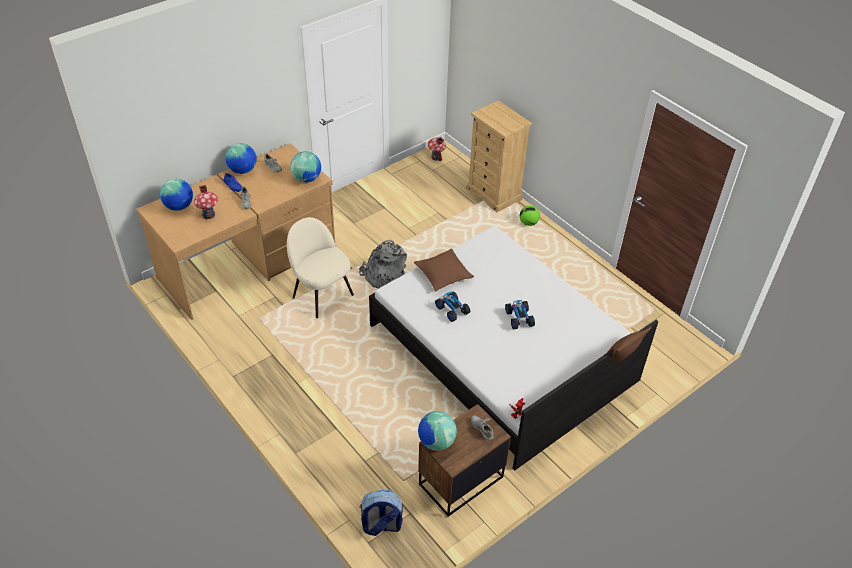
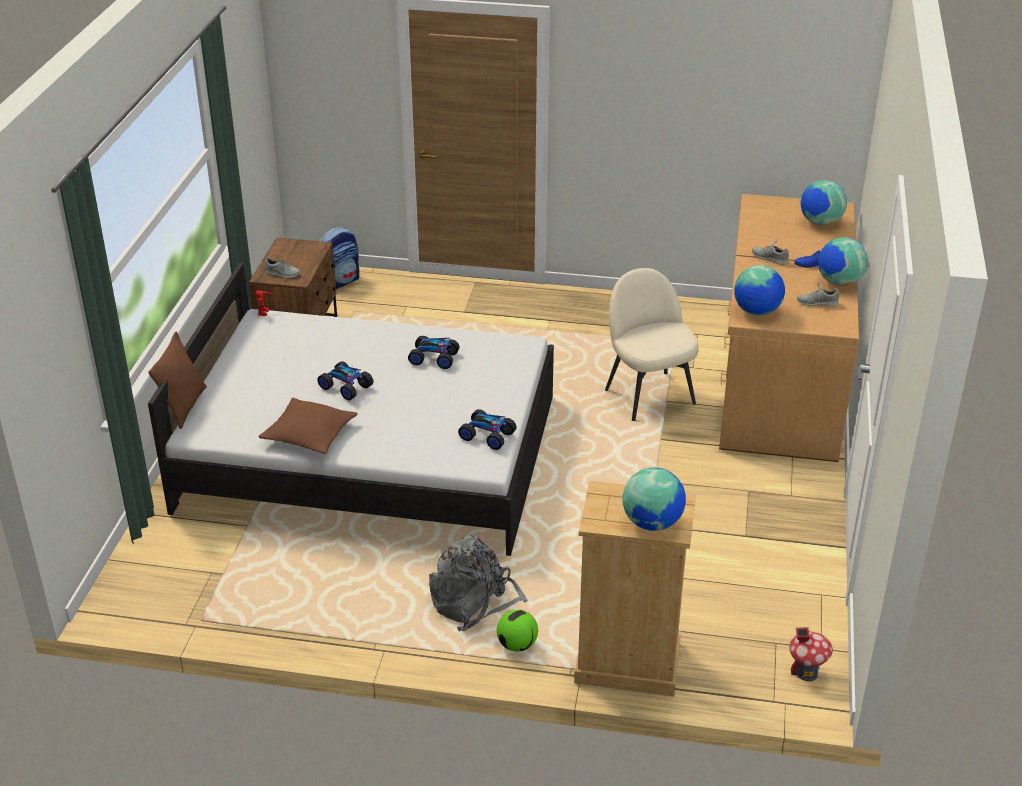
camera: 140 degrees right, 10 degrees down
(208, 215) = (778, 231): toy house -> none
(322, 295) = (648, 395): beige chair -> beige chair turned 120 degrees counterclockwise
(384, 276) = (612, 452): grey backpack -> grey backpack (474, 601)
(436, 442) = (316, 248): globe -> globe (652, 522)
(443, 274) = (490, 386): brown pillow -> brown pillow (309, 434)
(477, 248) = (487, 435): none -> toy car

